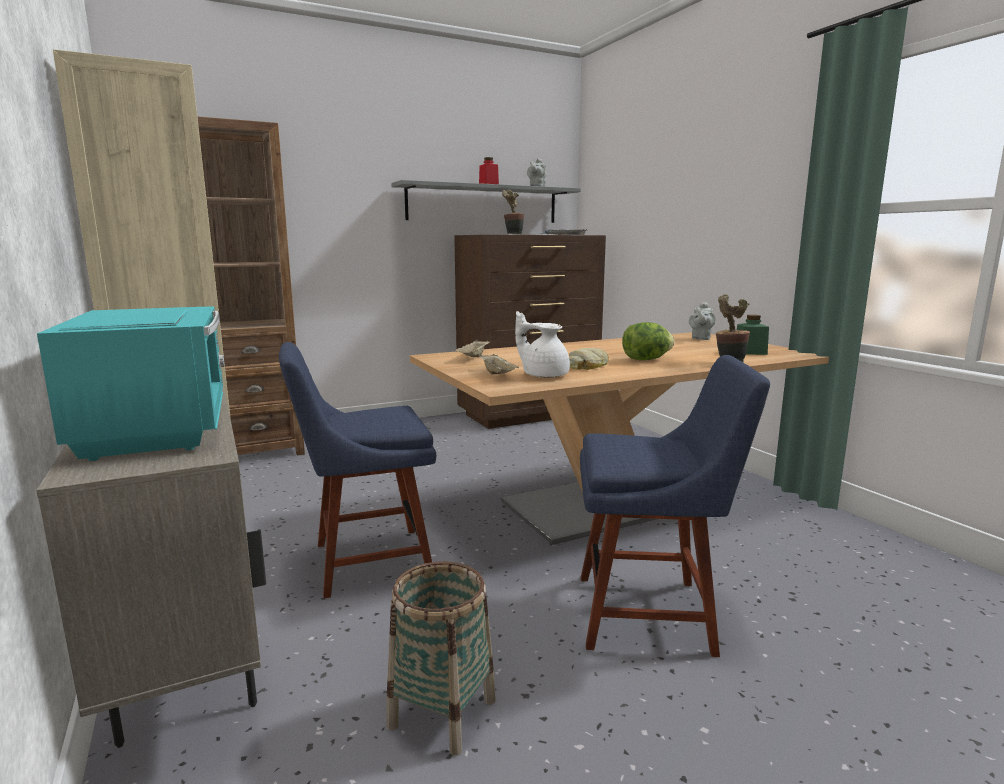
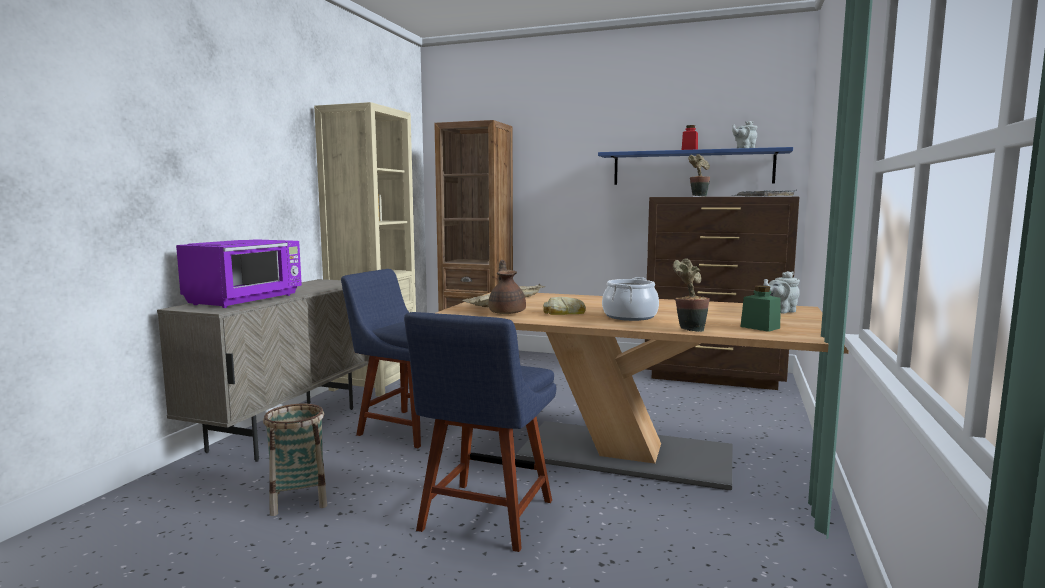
camera: 45 degrees right, 5 degrees down
(160, 428) = (246, 299): turquoise microwave -> purple microwave
(483, 204) = (692, 168): grey shelf -> blue shelf
(543, 375) = (507, 312): white teapot -> brown teapot
(646, 360) = (629, 316): lettuce -> cooking pot
(652, 613) = (484, 518): blue chair -> blue chair turned 60 degrees clockwise

